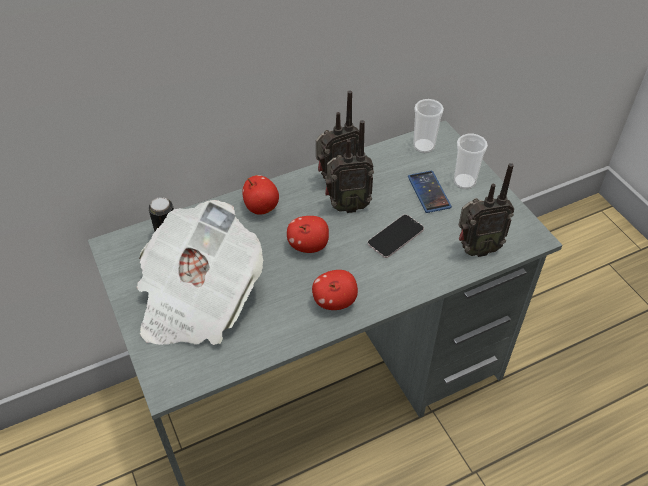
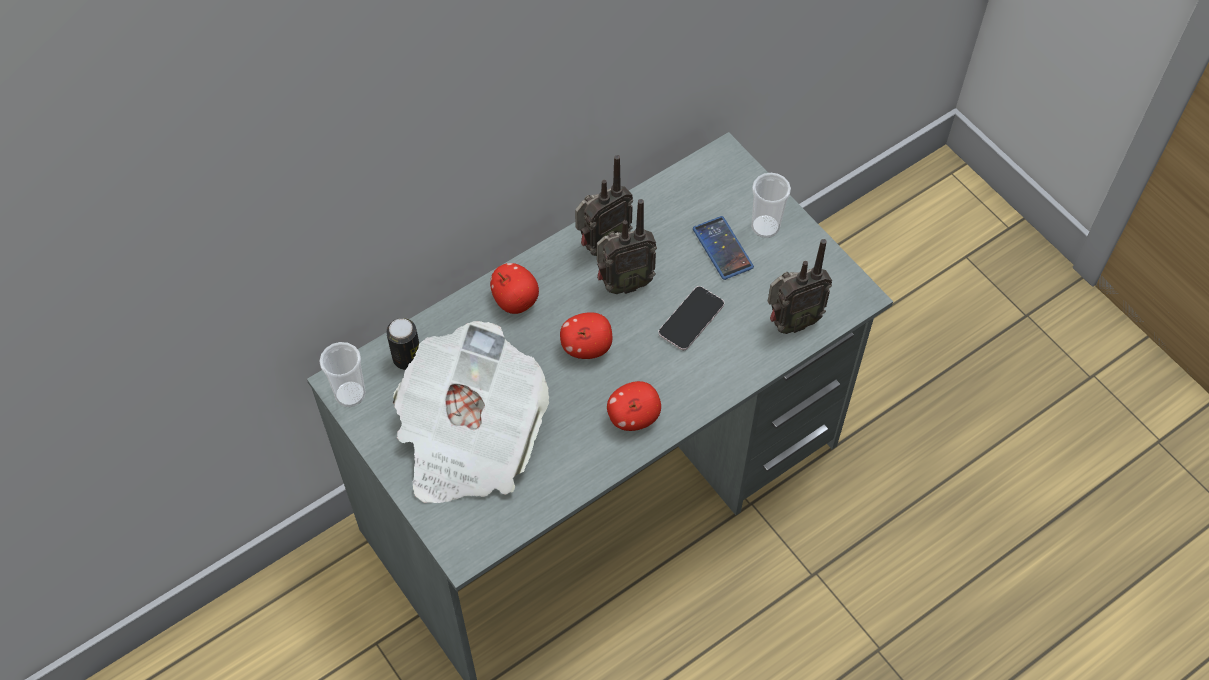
camera: 10 degrees left, 10 degrees up
(424, 146) = (706, 178): cup -> cup (350, 394)

